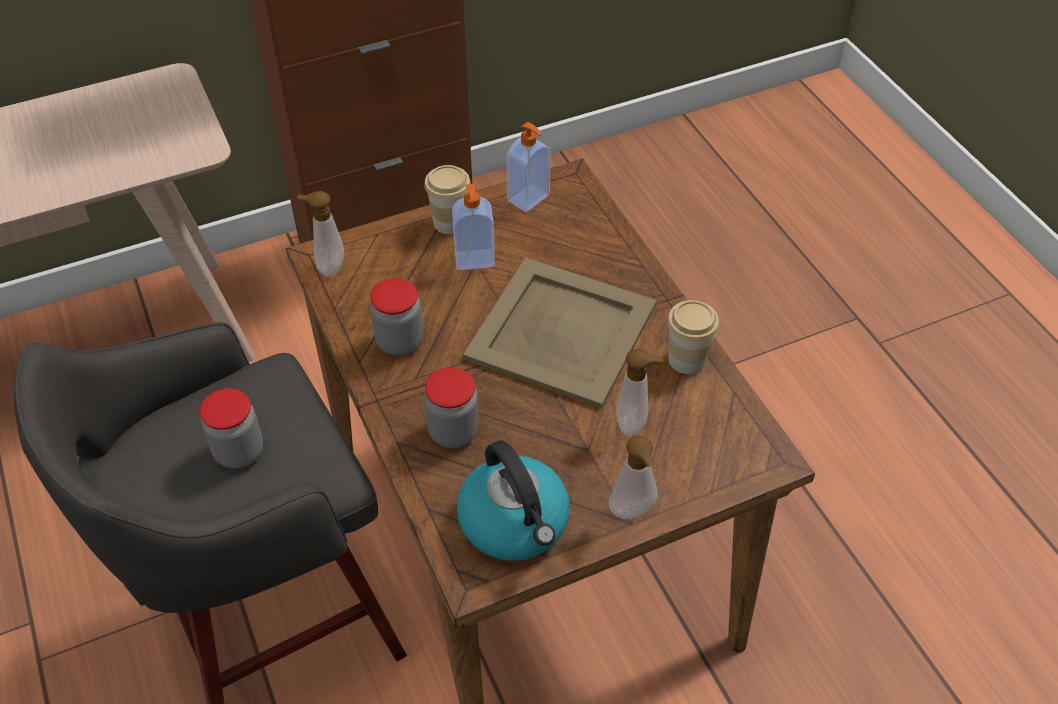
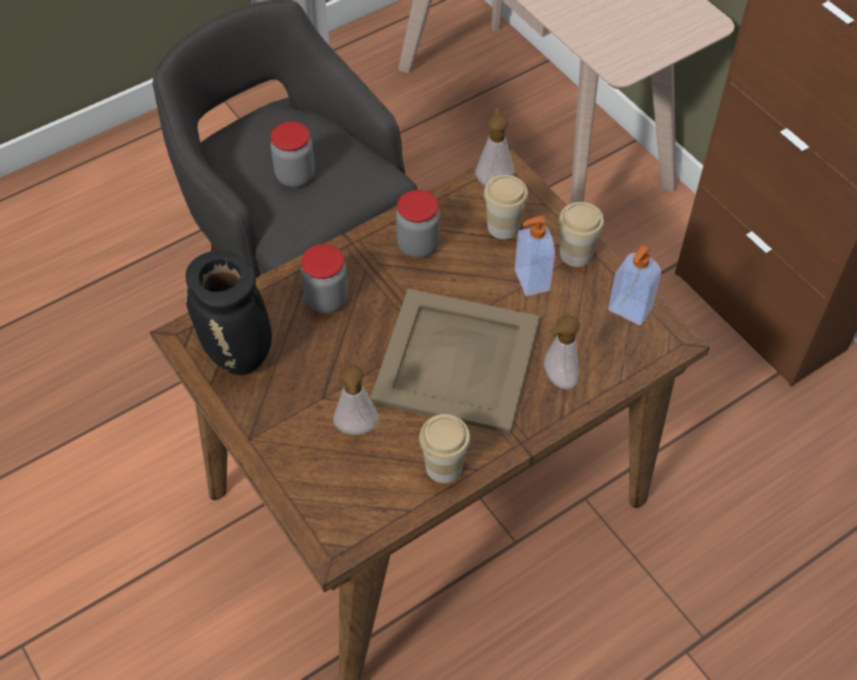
camera: 80 degrees right, 5 degrees up
(396, 270) = (503, 226): none -> cup
(515, 523) = (240, 356): kettle -> black vase
(633, 512) = (259, 439): soap dispenser -> soap dispenser (557, 380)

